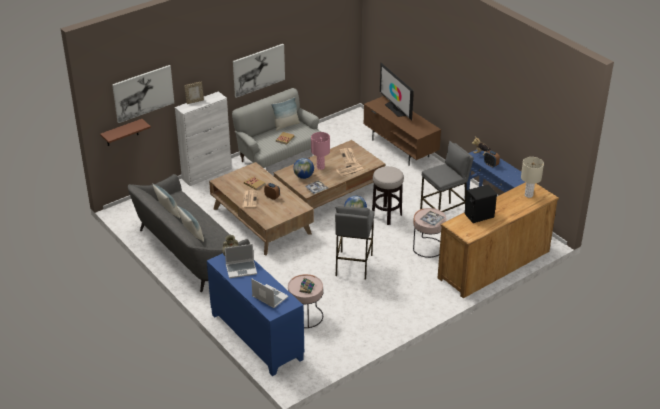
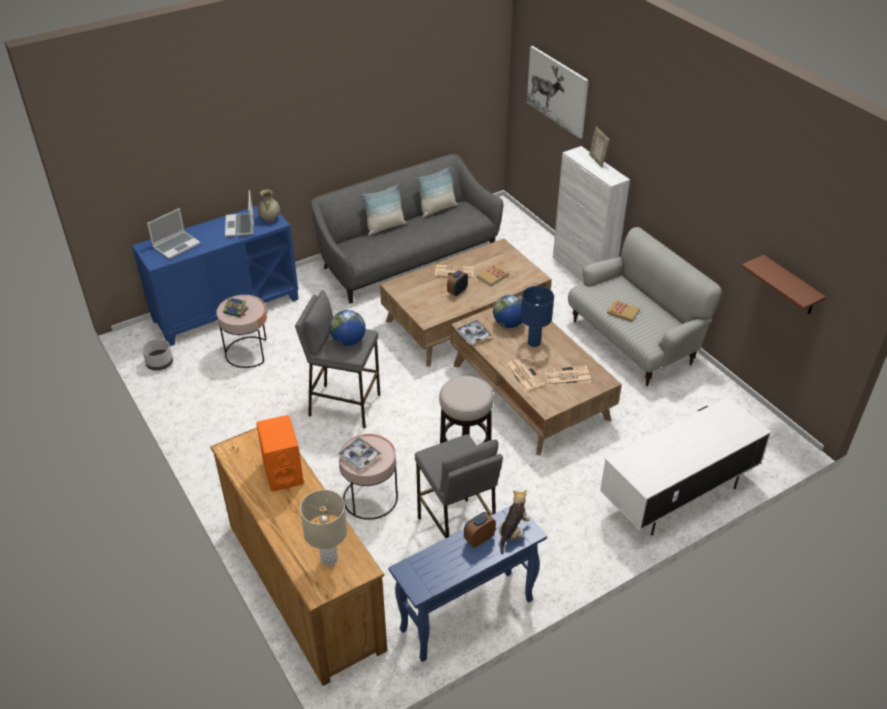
camera: 95 degrees right, 5 degrees up
(122, 133) = (530, 120): brown shelf -> brown shelf (790, 286)
(258, 70) = (686, 206): picture -> none
(286, 125) = (665, 315): pillow -> none
(320, 167) = (534, 343): pink table lamp -> blue table lamp
(323, 360) = (160, 364): none -> grey planter
(396, 109) = (714, 439): television -> none
(400, 148) = (677, 495): brown tv stand -> white tv stand
(479, 216) = (283, 471): black speaker -> orange speaker

